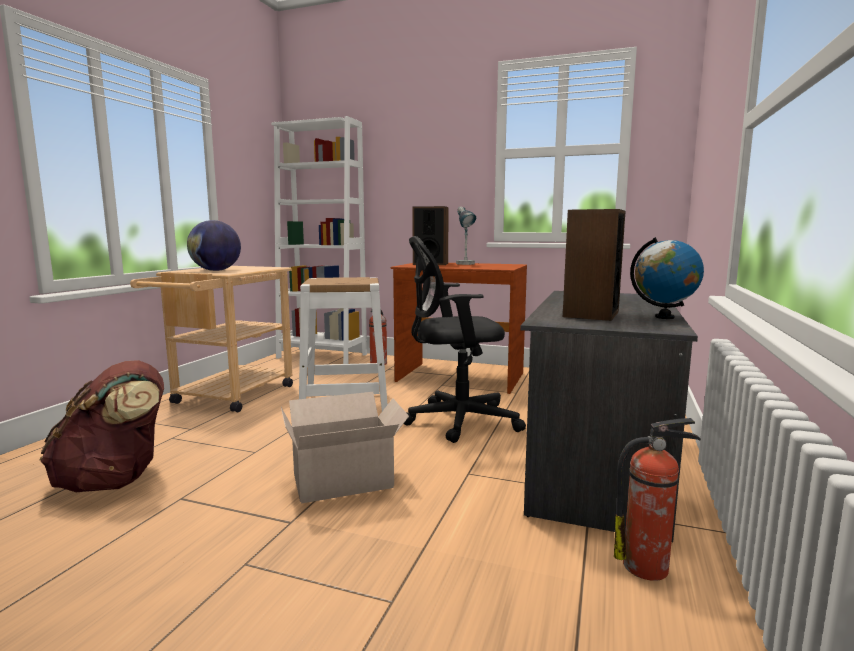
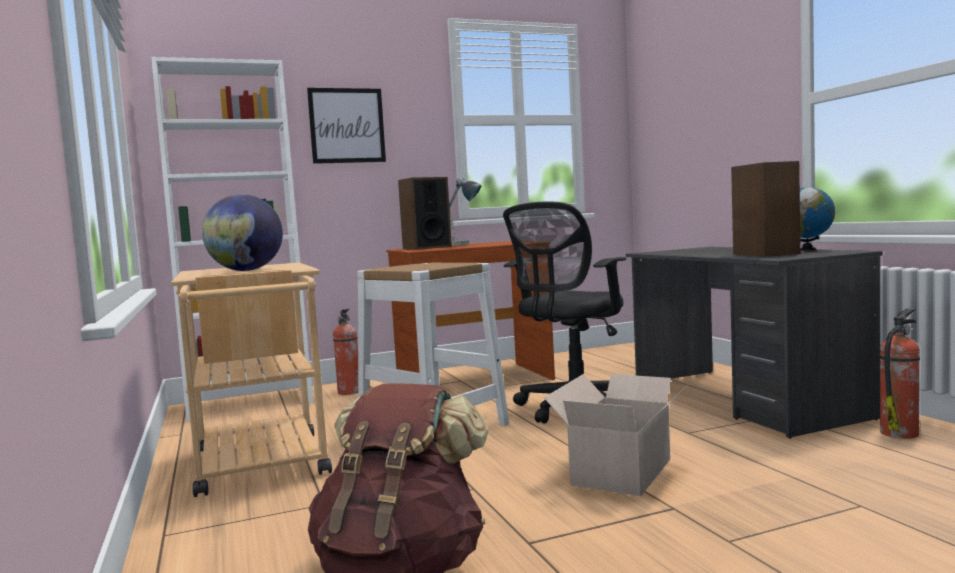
camera: 40 degrees left, 5 degrees down
(409, 162) = (347, 125): none -> picture

